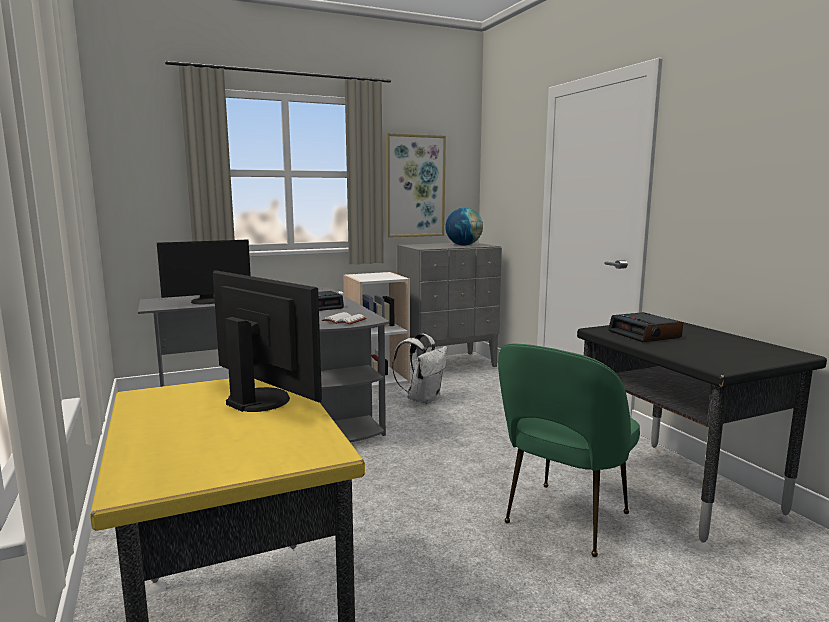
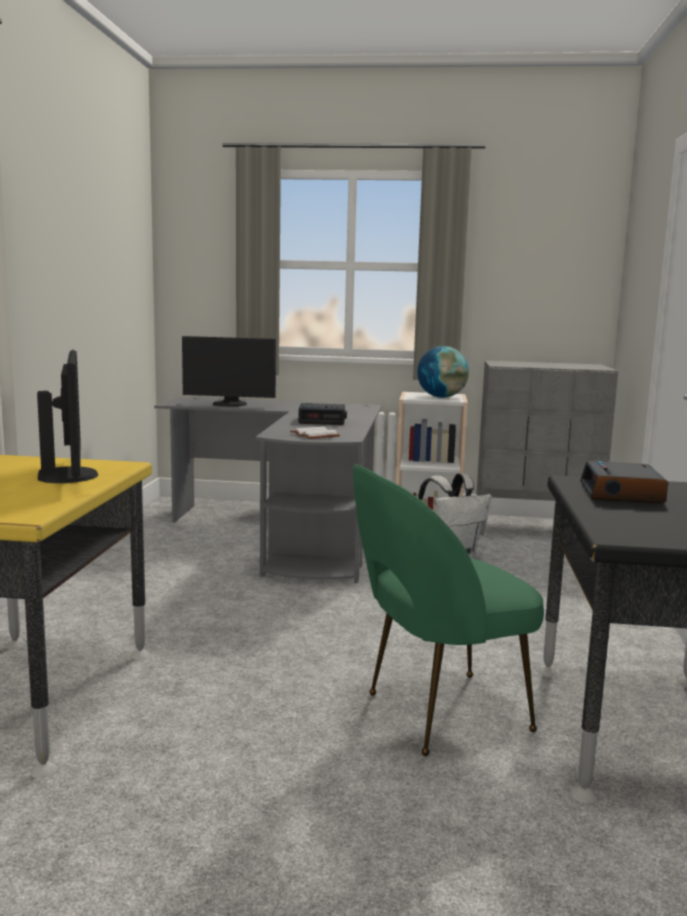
camera: 30 degrees right, 0 degrees up
(415, 186) = (517, 284): picture -> none
(463, 245) = (568, 366): globe -> globe (441, 397)

